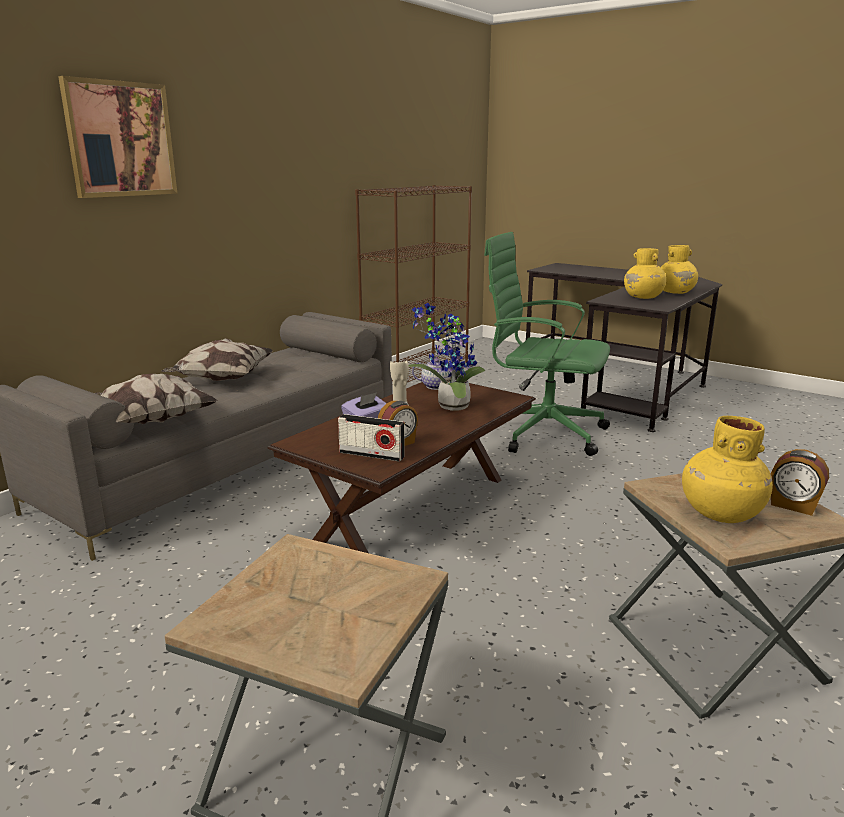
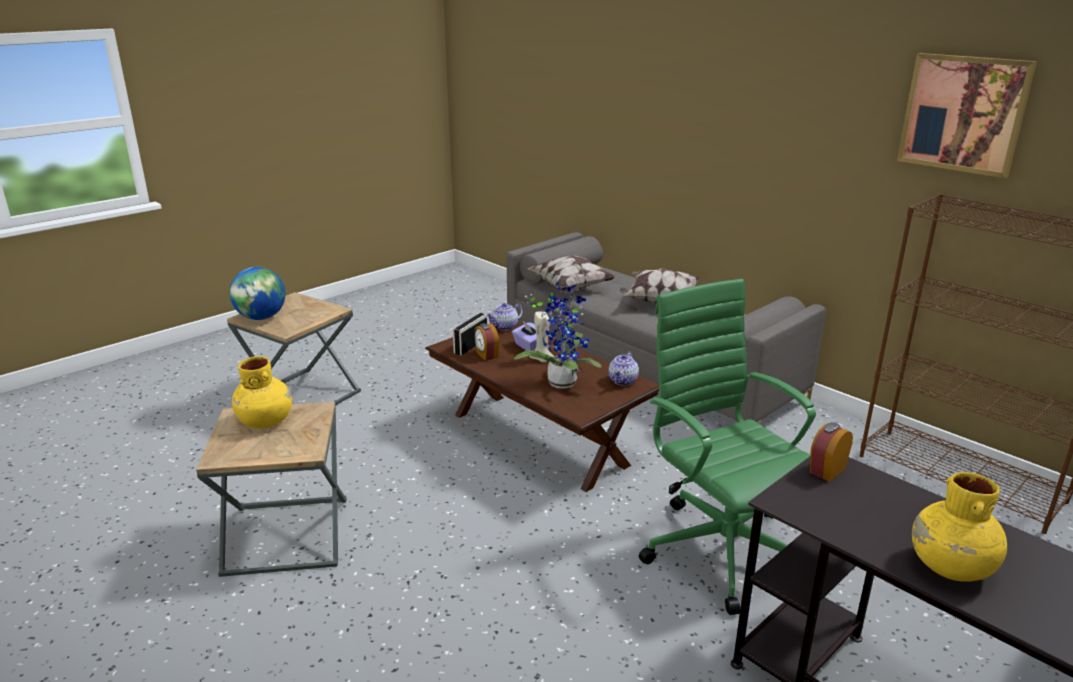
camera: 100 degrees right, 5 degrees up
(120, 139) = (679, 97): picture -> picture (963, 114)
(305, 441) = (505, 327): none -> teapot
(347, 635) = (261, 317): none -> globe
(542, 432) = (722, 548): green office chair -> green office chair turned 60 degrees counterclockwise
(643, 297) = (876, 510): yellow vase -> none
(793, 506) = (248, 452): alarm clock -> alarm clock (826, 470)

